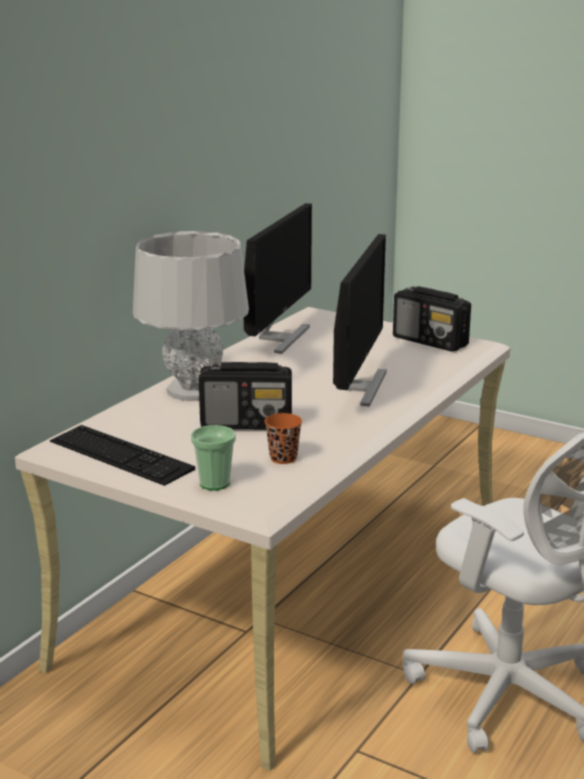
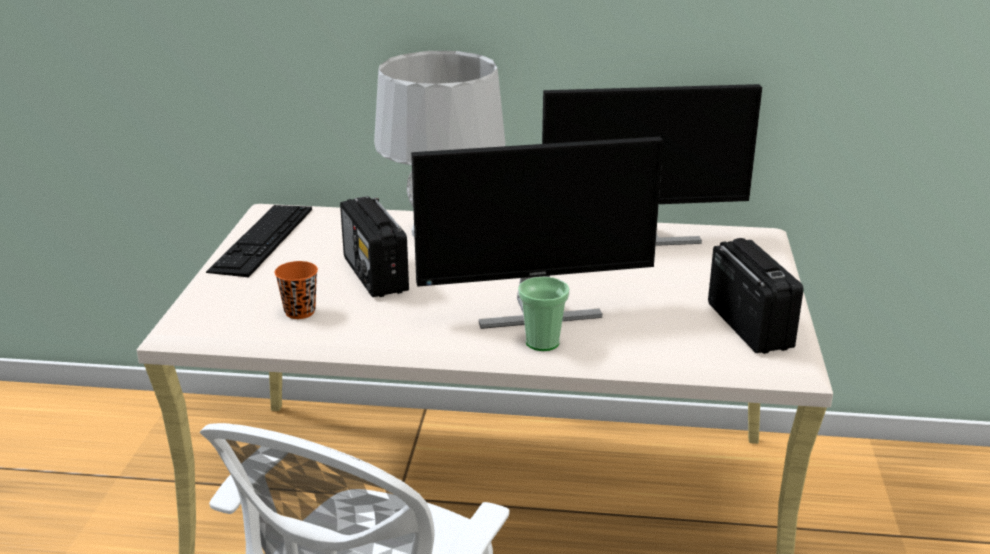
camera: 65 degrees right, 5 degrees up
(214, 483) = (221, 293): cup -> cup (542, 342)
(430, 342) = (749, 325): radio -> radio turned 150 degrees clockwise

